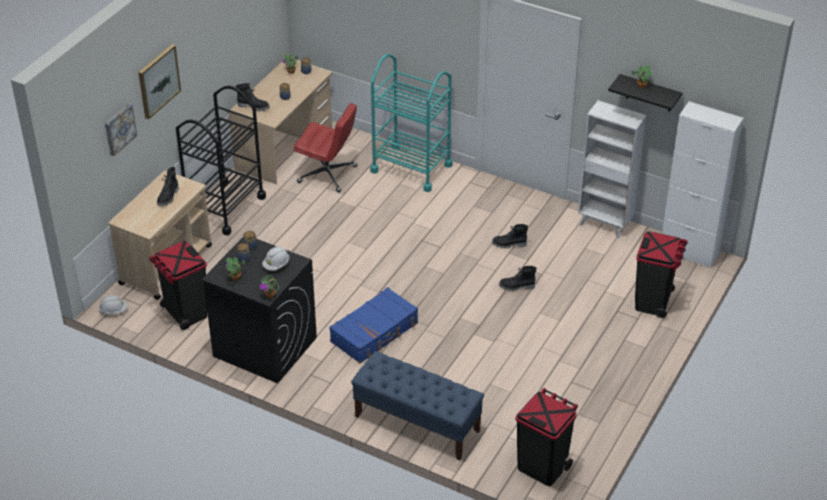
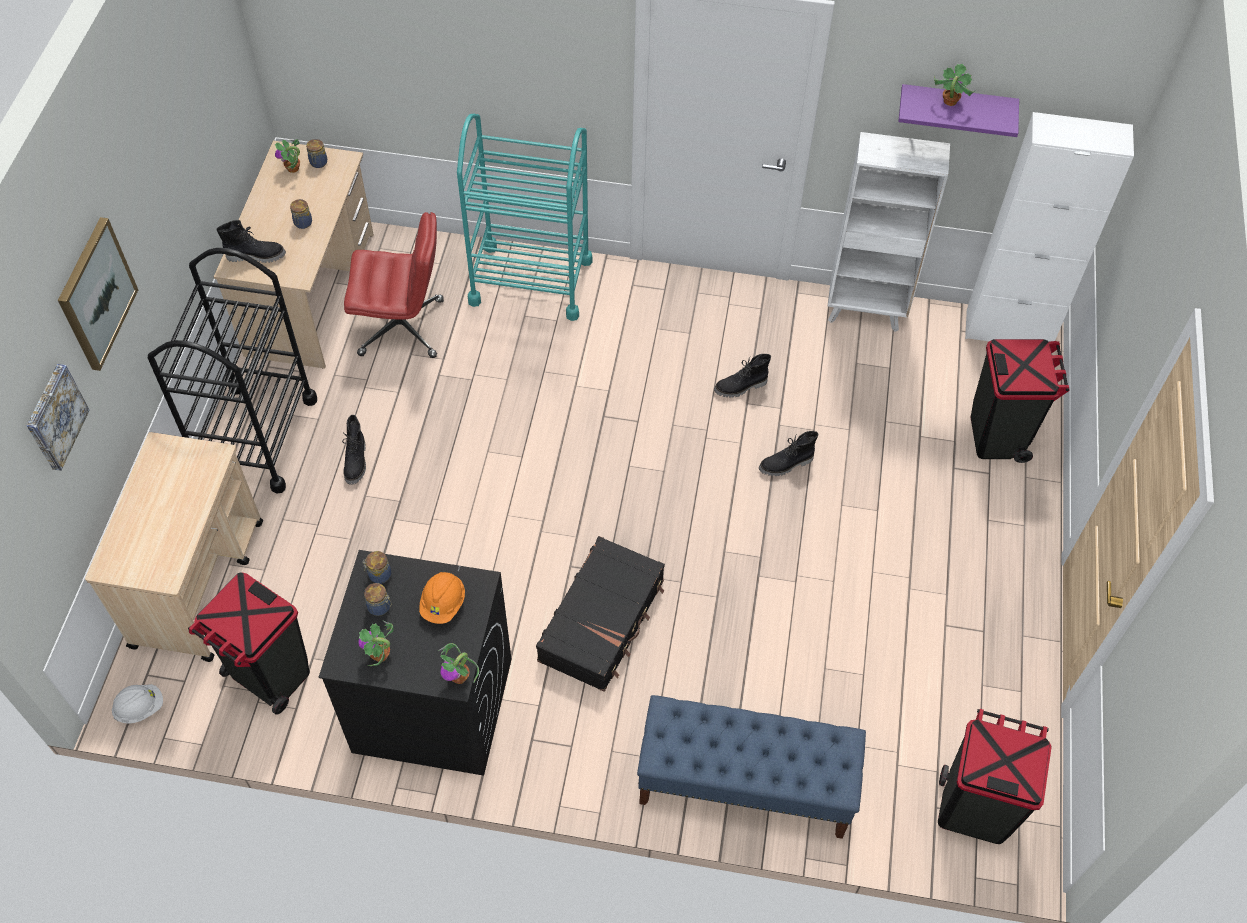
camera: 20 degrees left, 15 degrees up
(168, 197) = (178, 490): black boot -> black boot (356, 462)
(276, 265) = (443, 603): white hard hat -> orange hard hat
(375, 333) = (602, 621): blue suitcase -> black suitcase
(649, 93) = (956, 108): black shelf -> purple shelf

